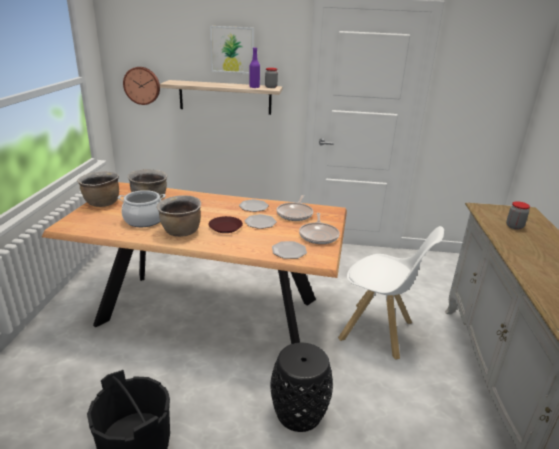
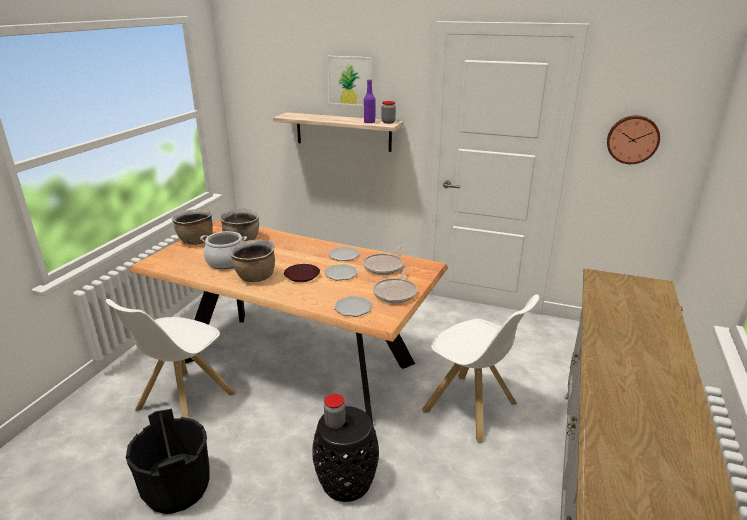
camera: 15 degrees right, 0 degrees up
(111, 363) = (183, 402): none -> white chair
(142, 85) = (261, 117): wall clock -> wall clock (632, 139)
(514, 226) = (624, 303): jar -> jar (335, 423)

